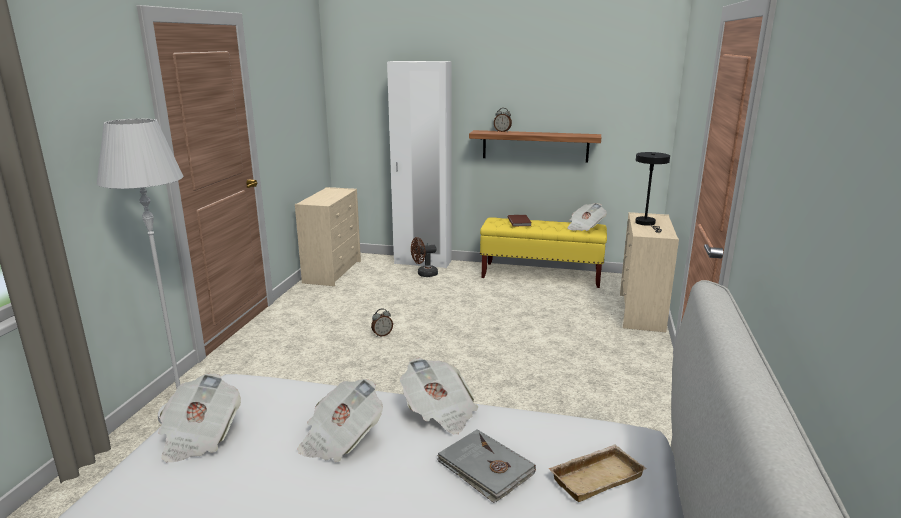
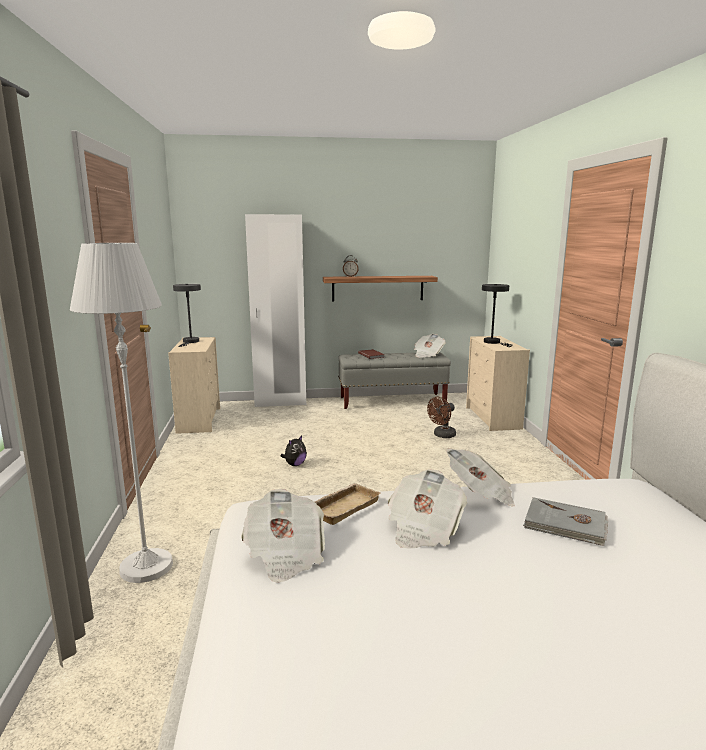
camera: 20 degrees left, 5 degrees down
(327, 193) = (190, 342): none -> grey table lamp
(382, 334) = (295, 464): alarm clock -> plush toy
(424, 274) = (290, 412): brown fan -> brown fan (442, 435)
(541, 275) = (392, 401): yellow bench -> grey bench
(595, 476) = (646, 513): beige tray -> beige tray (343, 507)

